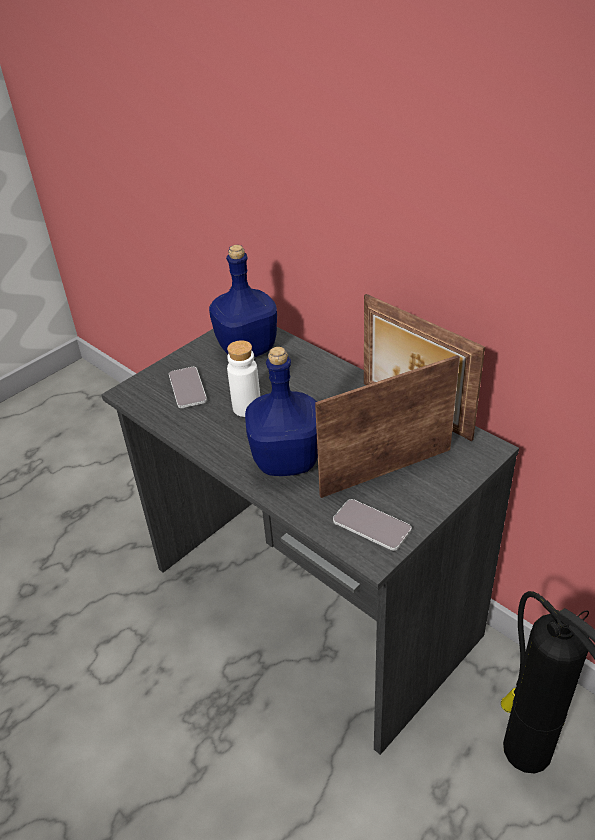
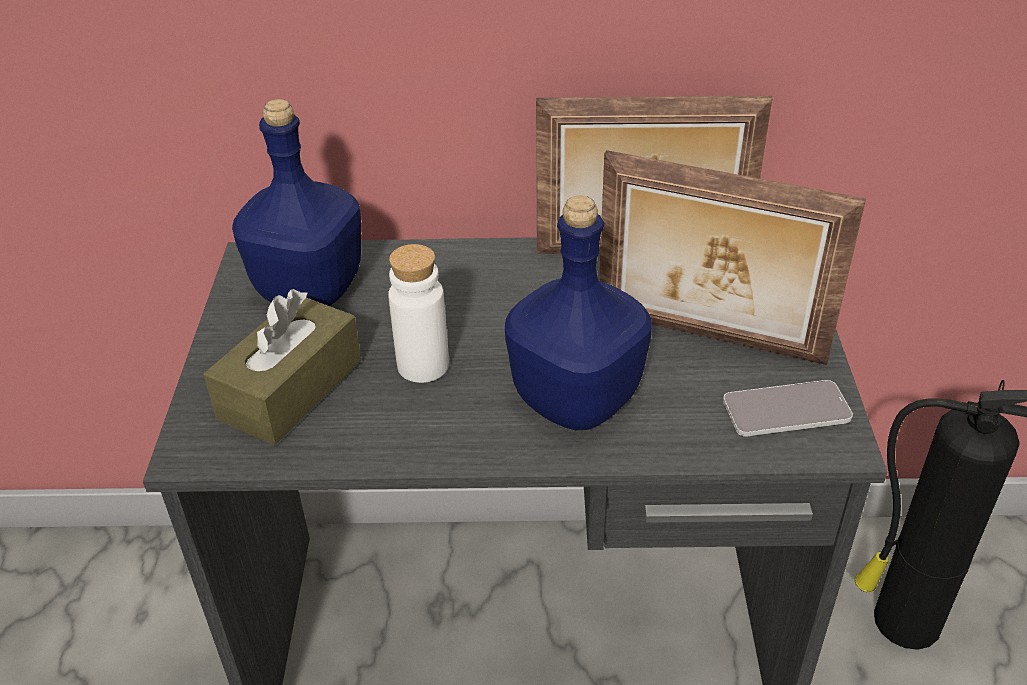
camera: 45 degrees left, 0 degrees up
(187, 388) = (291, 389): phone -> brown tissue box
(385, 470) = (708, 338): picture frame -> picture frame turned 90 degrees counterclockwise

